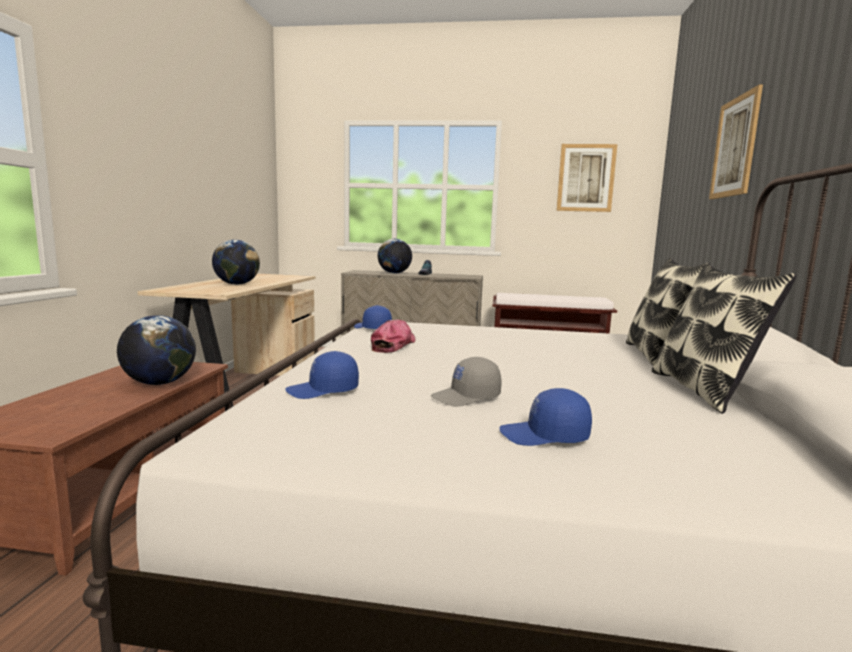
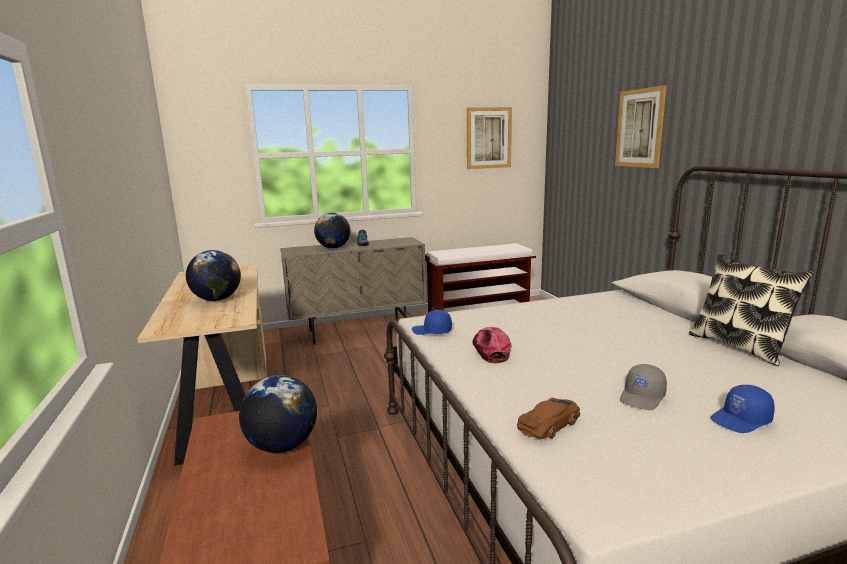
camera: 25 degrees left, 5 degrees up
(323, 391) = (550, 424): blue cap -> brown toy car
(656, 355) = (662, 314): pillow -> none

